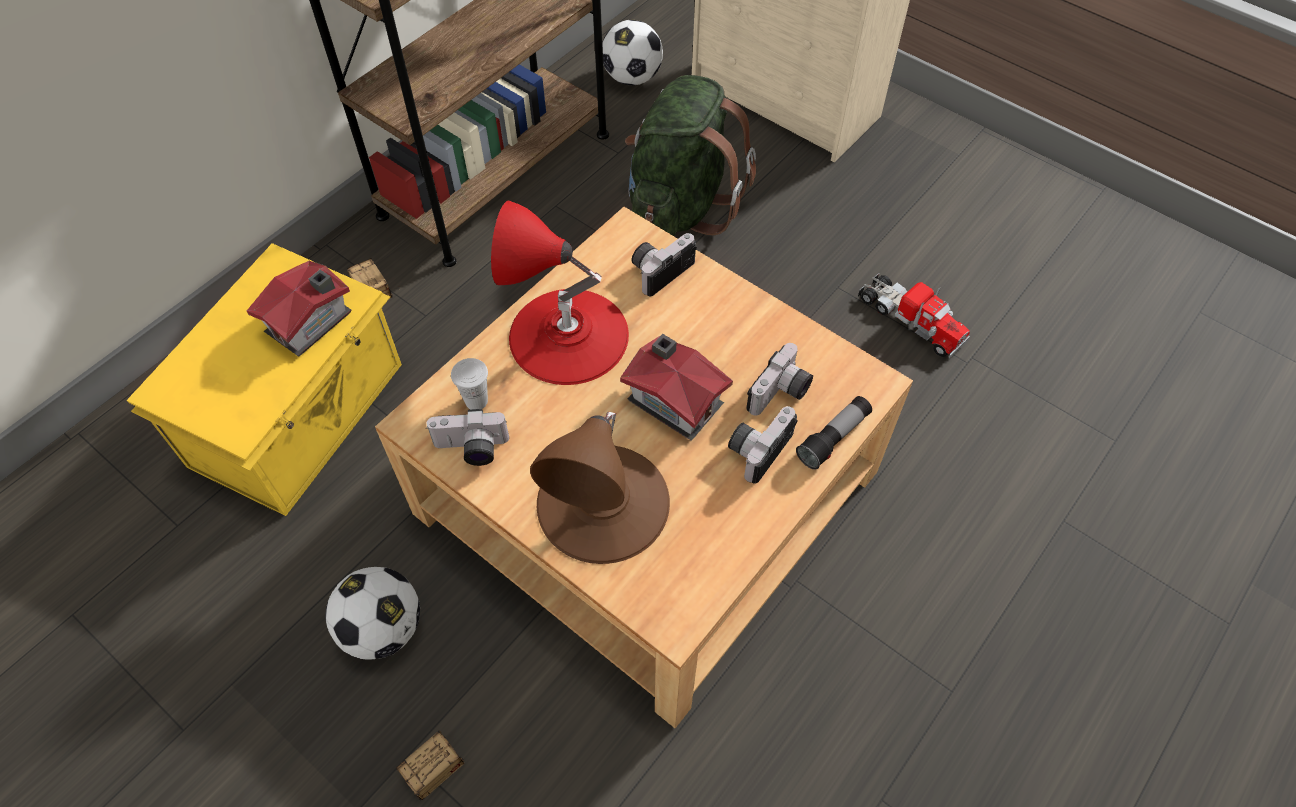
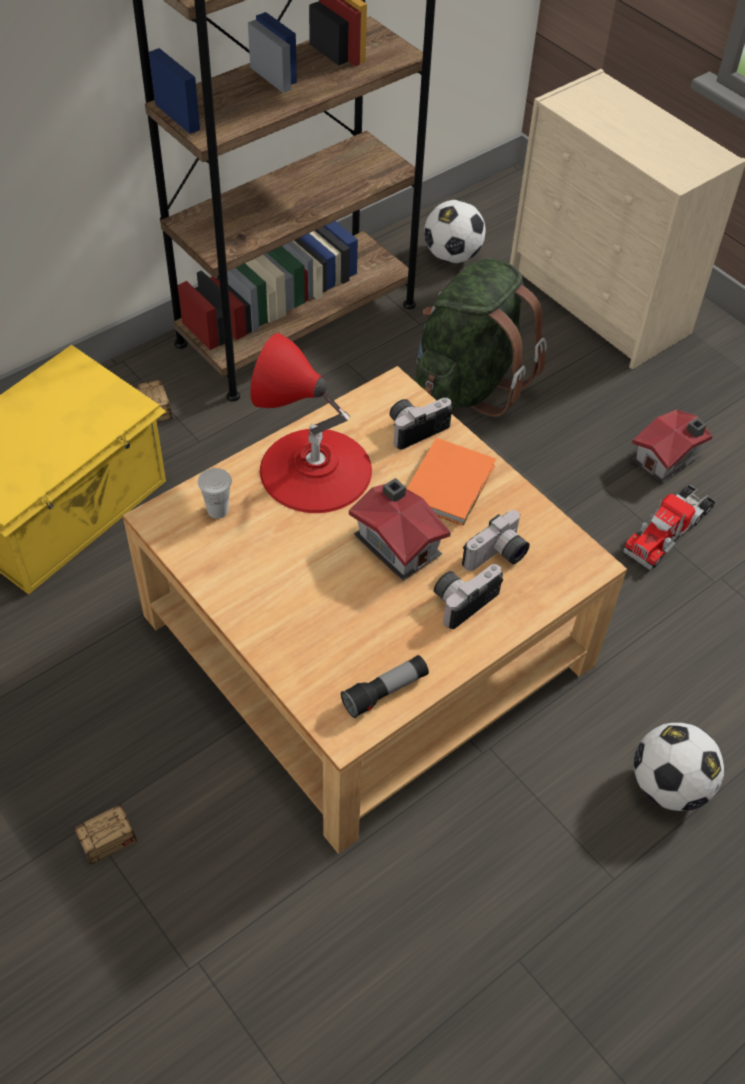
camera: 10 degrees right, 5 degrees down
(312, 322) = (90, 420): toy house -> toy house (668, 459)
(383, 629) = (92, 710): football -> football (668, 786)
(471, 449) = (202, 550): camera -> none
(603, 503) = (308, 618): brown table lamp -> none
(712, 323) = (451, 483): none -> orange book
(833, 438) = (536, 604): flashlight -> flashlight (385, 692)
(910, 320) = (668, 531): toy truck -> toy truck turned 75 degrees clockwise

